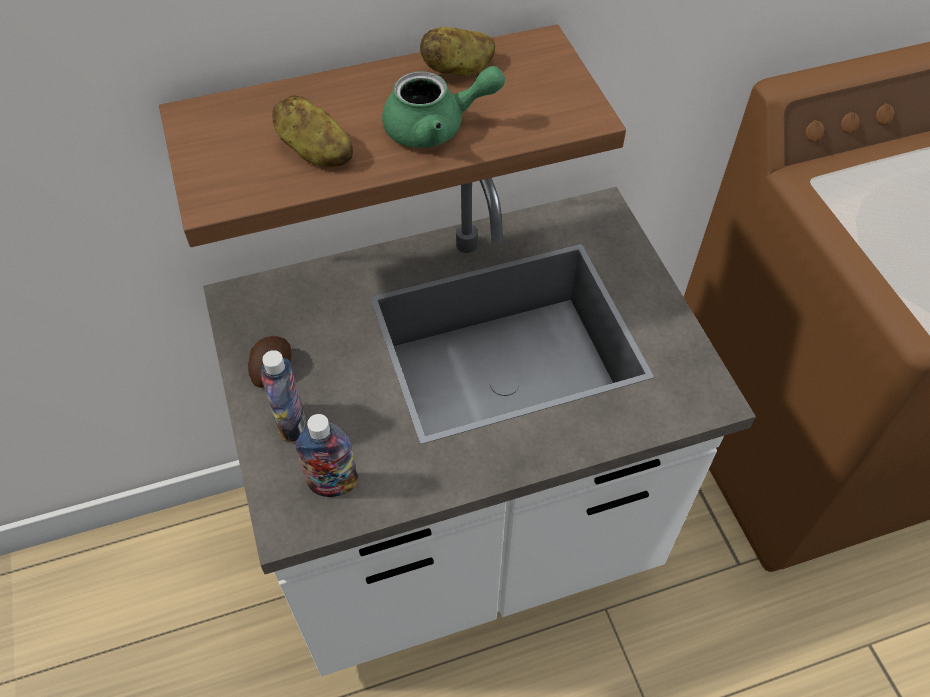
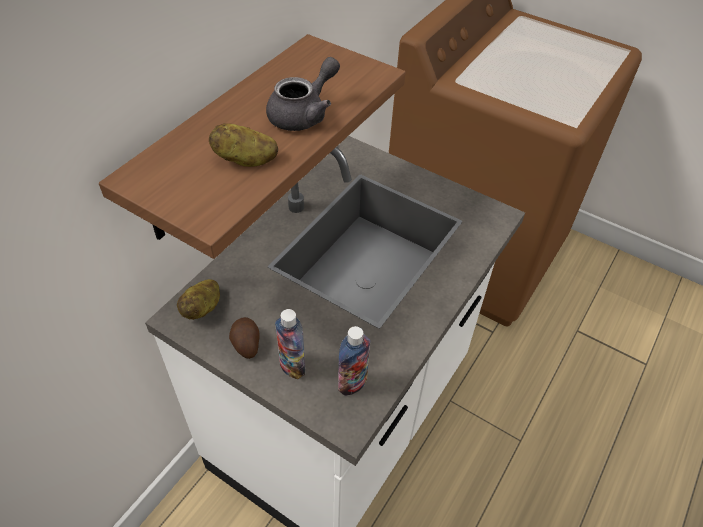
camera: 40 degrees left, 5 degrees down
(436, 128) = (304, 114): green teapot -> grey teapot
(458, 70) = (280, 79): potato -> potato (203, 308)

